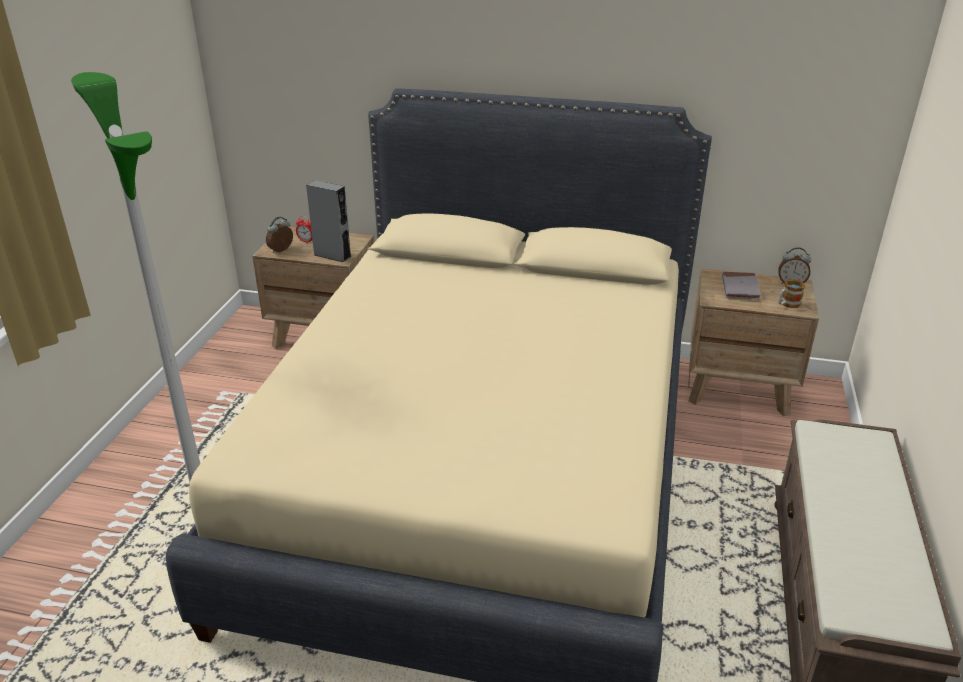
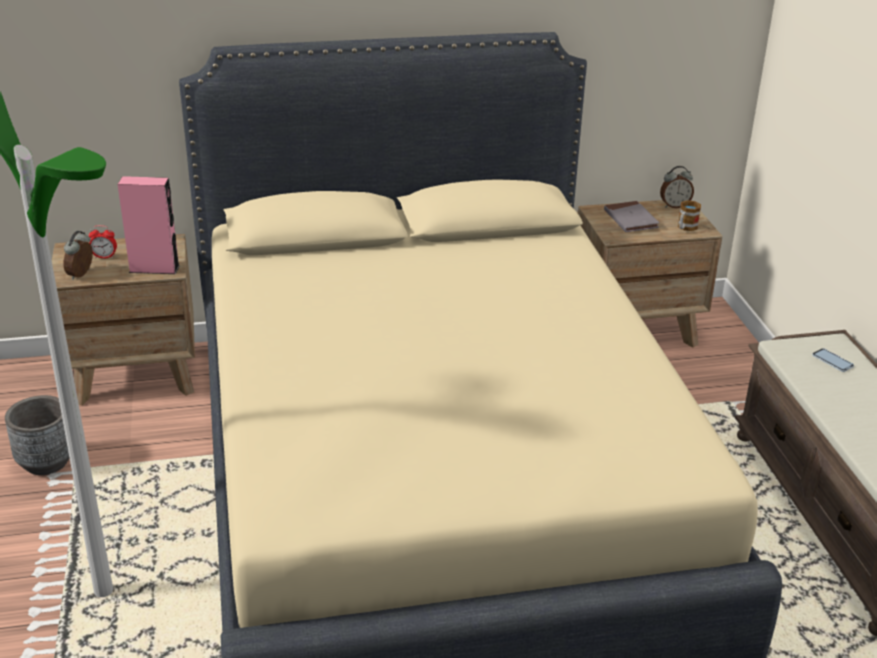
camera: 25 degrees left, 0 degrees up
(226, 383) = (46, 462): none -> grey planter
(332, 256) = (154, 269): grey speaker -> pink speaker
(859, 455) = (832, 361): none -> phone

